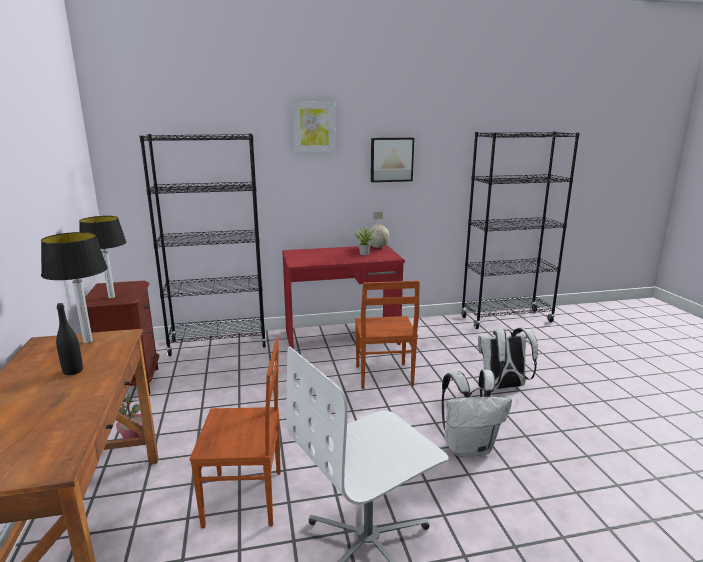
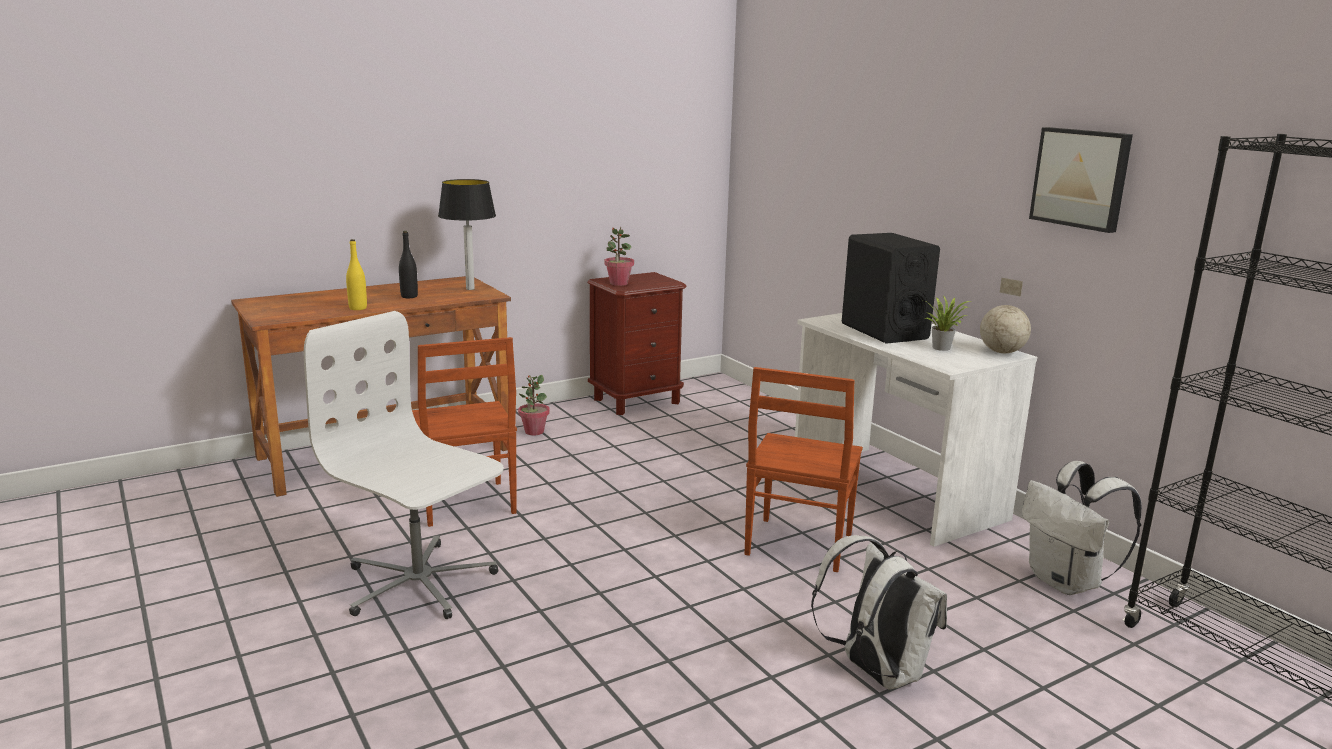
camera: 70 degrees right, 0 degrees up
(83, 401) = (358, 308): none -> yellow bottle
(112, 297) = (618, 283): table lamp -> potted plant
(219, 344) = (774, 418): black bookcase -> none
(314, 127) = (959, 98): picture -> none
(328, 257) = (884, 331): none -> black speaker
(342, 338) = (894, 493): red desk -> white desk
(383, 376) = (796, 545): brown chair -> brown chair turned 45 degrees counterclockwise
(469, 447) = (638, 641): white backpack -> white backpack (1067, 583)

